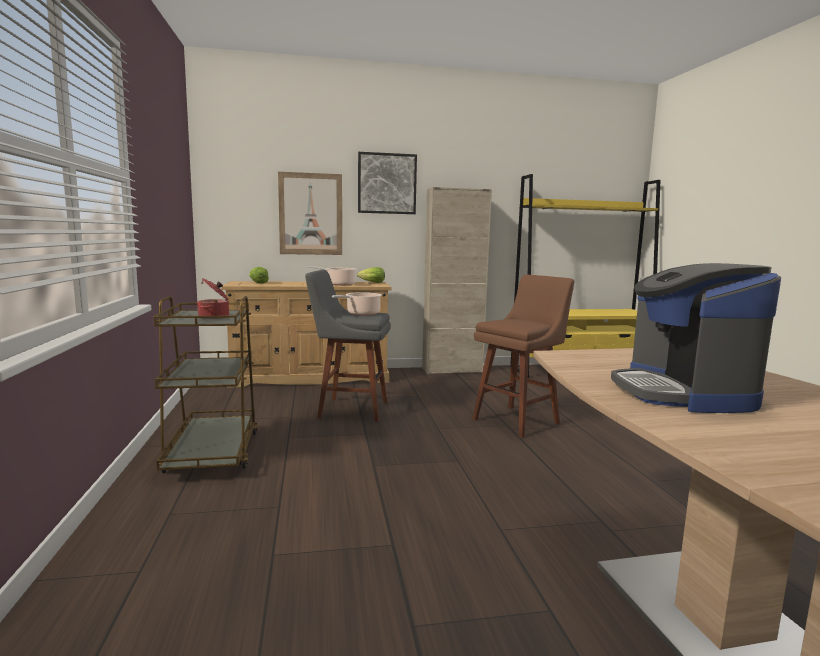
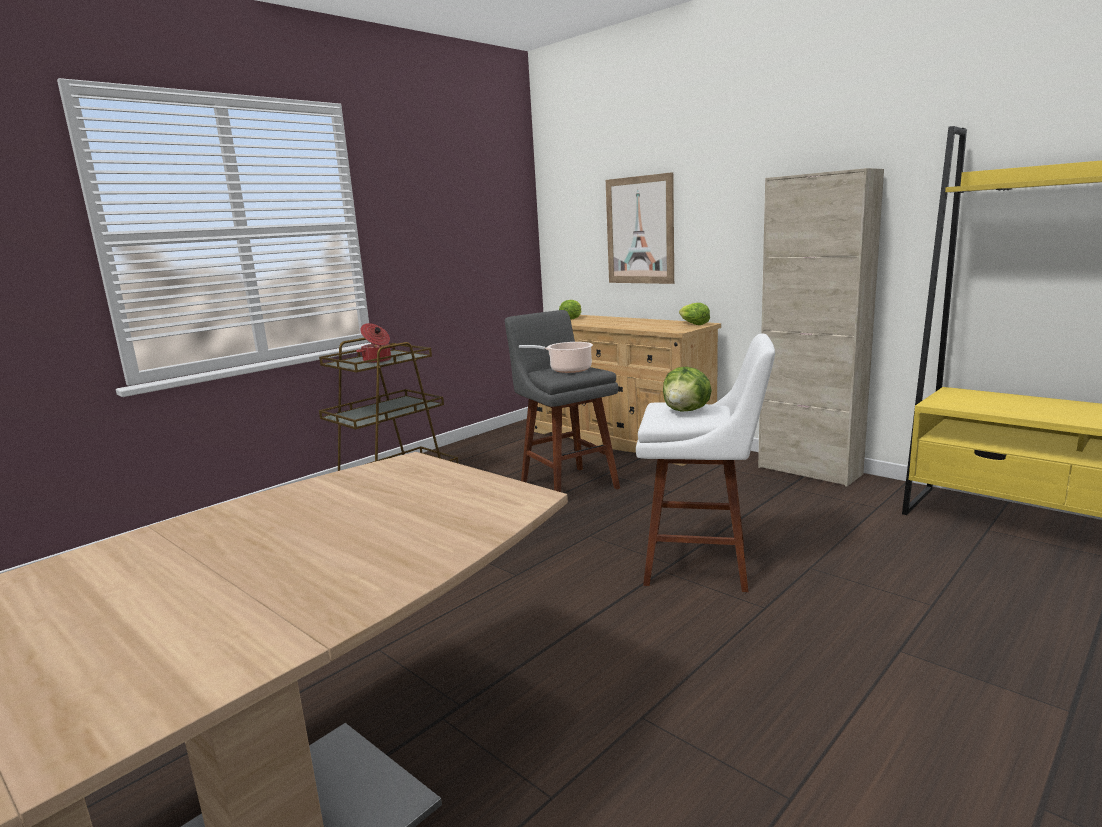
camera: 55 degrees right, 5 degrees up
(339, 284) = (639, 325): cooking pot -> none
(387, 183) = (729, 177): picture -> none
(518, 420) = (703, 565): brown stool -> white stool
(519, 321) = (686, 411): none -> lettuce
(683, 393) = (255, 538): coffee machine -> none

